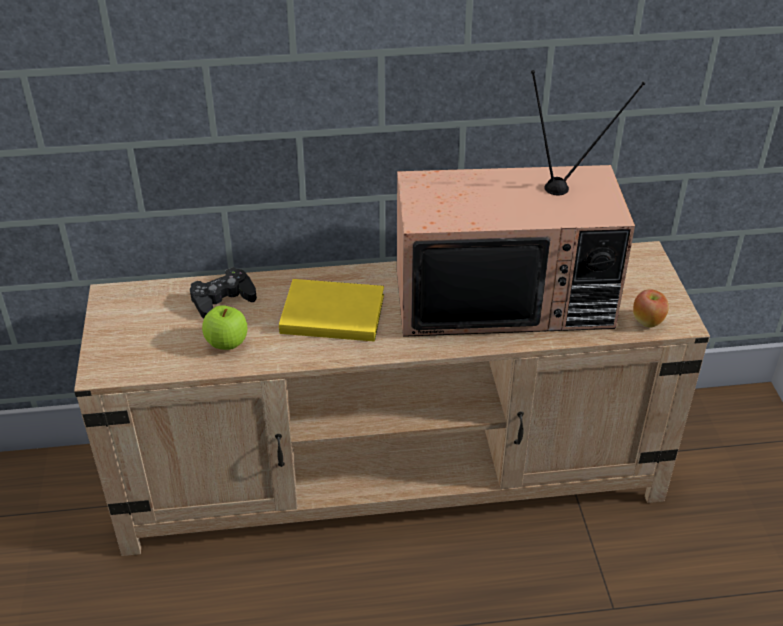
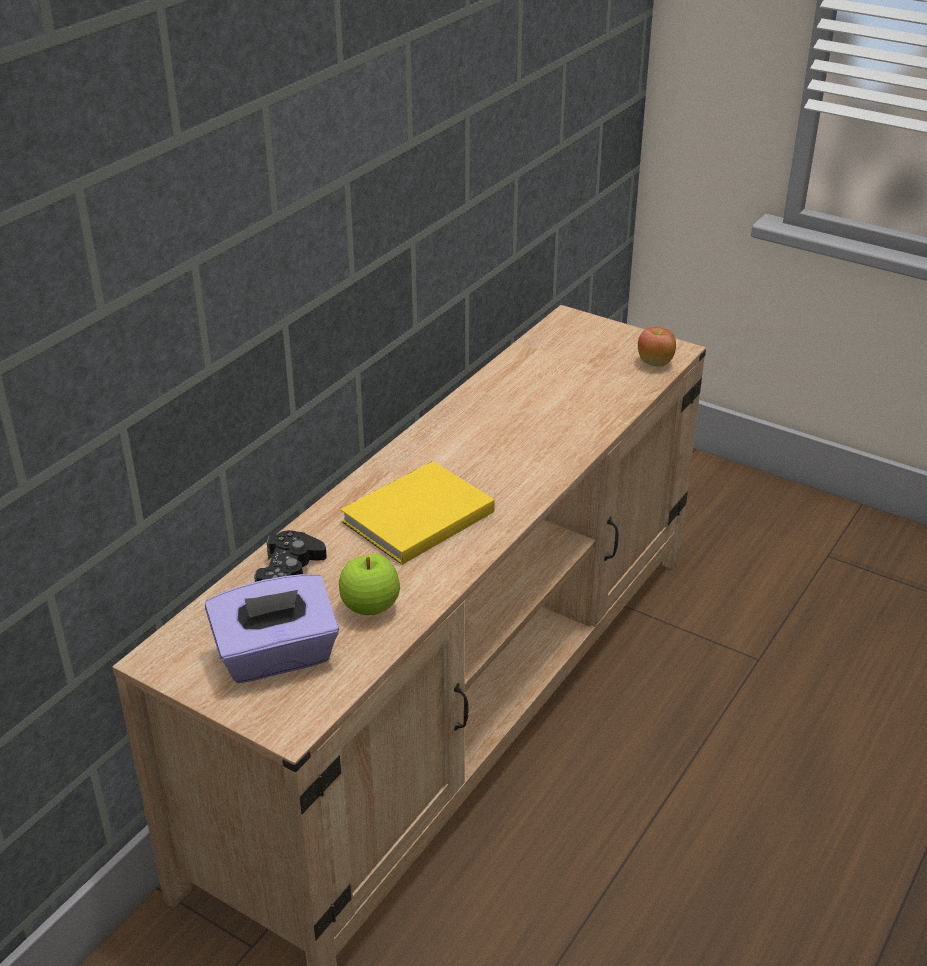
camera: 50 degrees left, 5 degrees down
(150, 334) = (277, 657): none -> purple tissue box
(505, 296) = (529, 411): television -> none

